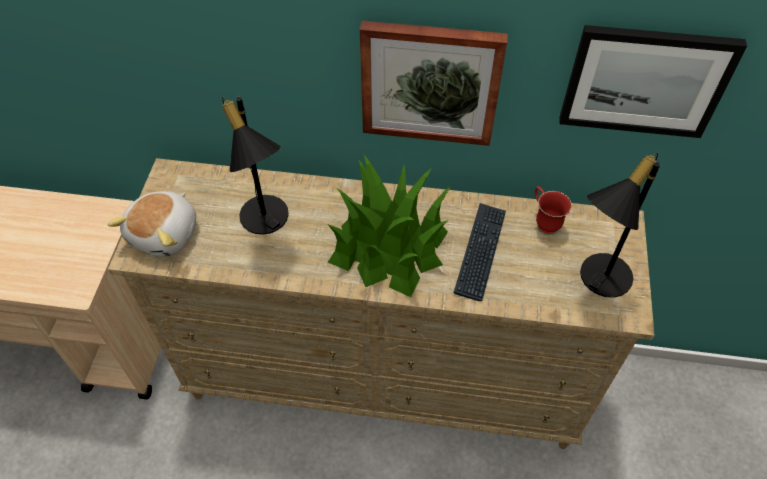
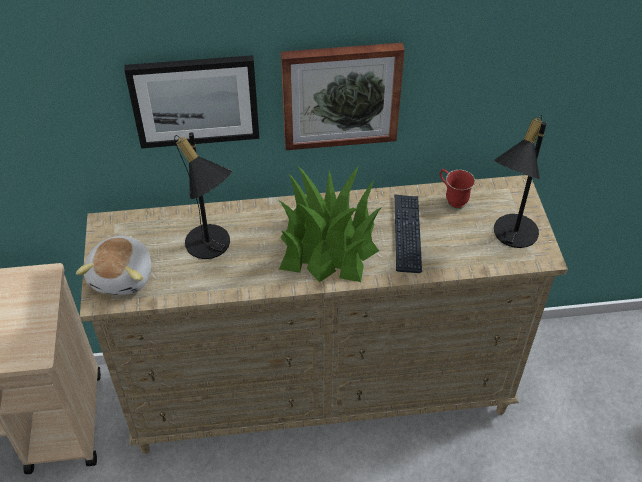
camera: 15 degrees left, 5 degrees down
(645, 81) = (515, 63): picture -> picture (195, 100)

